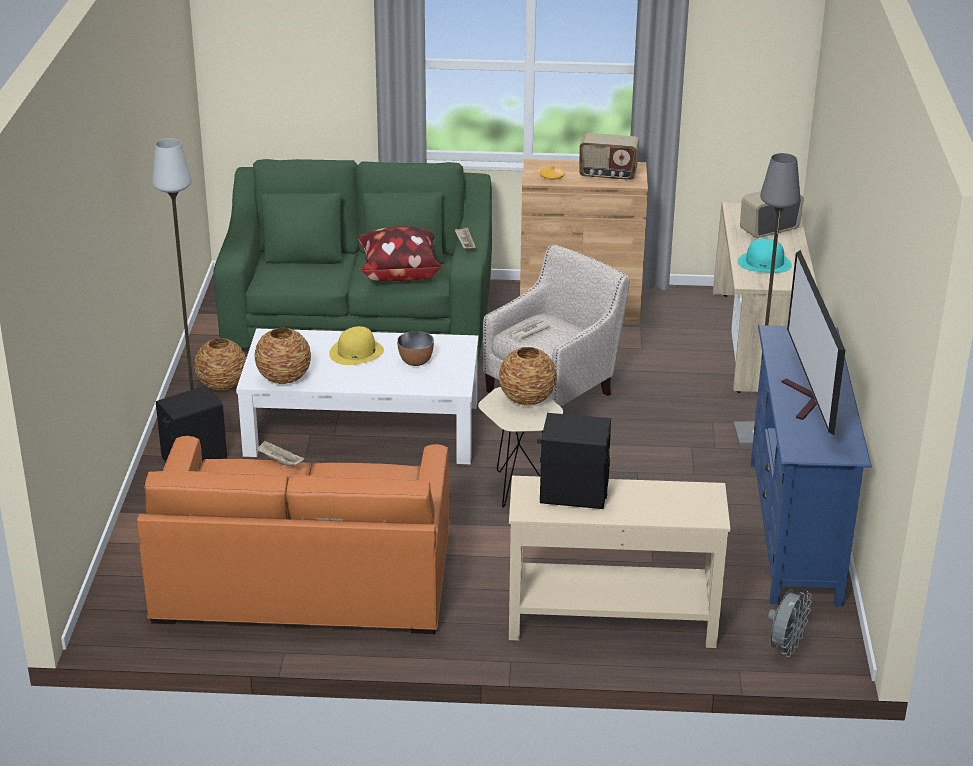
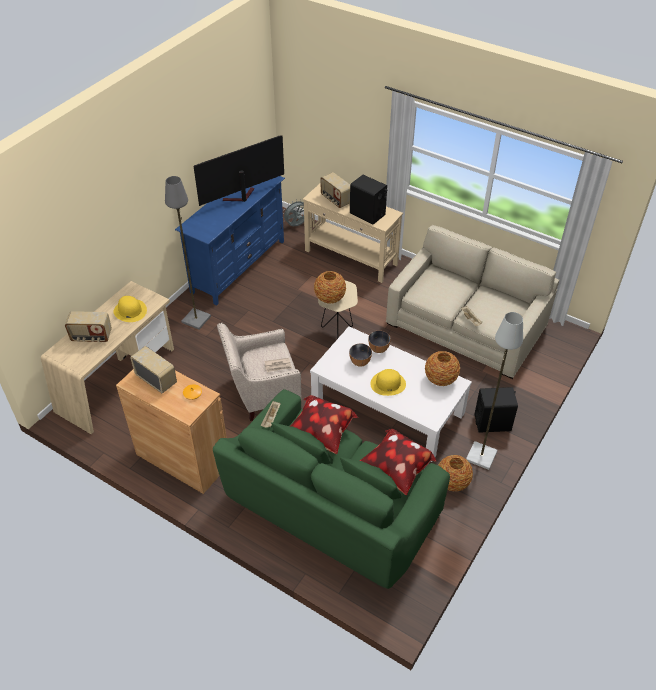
camera: 150 degrees left, 15 degrees up
(284, 276) = (396, 472): none -> pillow
(303, 576) = (467, 325): orange sofa -> beige sofa
(401, 384) = (378, 349): none -> bowl
(661, 500) = (335, 200): none -> radio
(764, 263) = (130, 311): turquoise hat -> yellow hat
(806, 400) = (240, 198): television -> television turned 150 degrees counterclockwise

